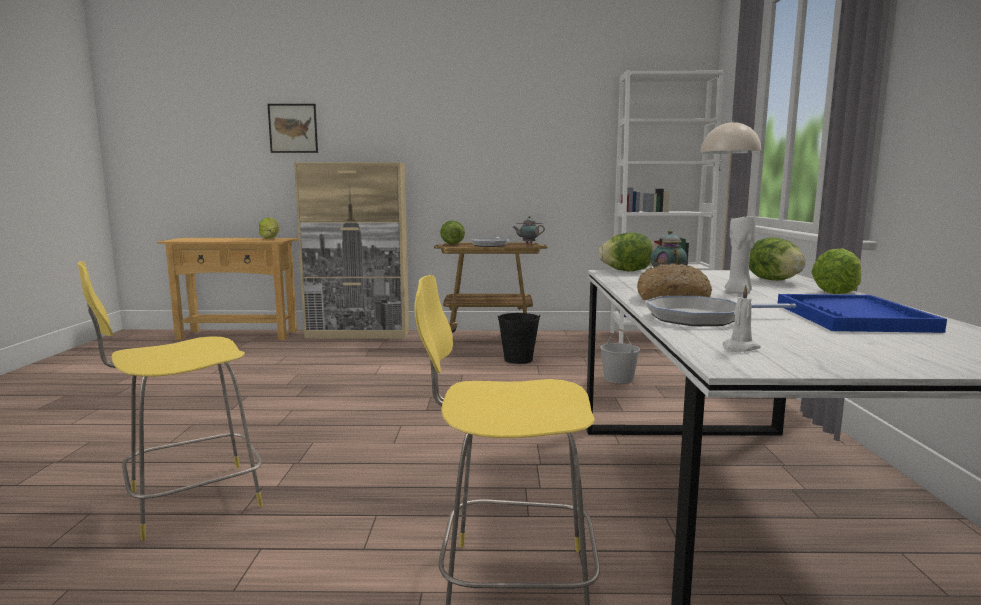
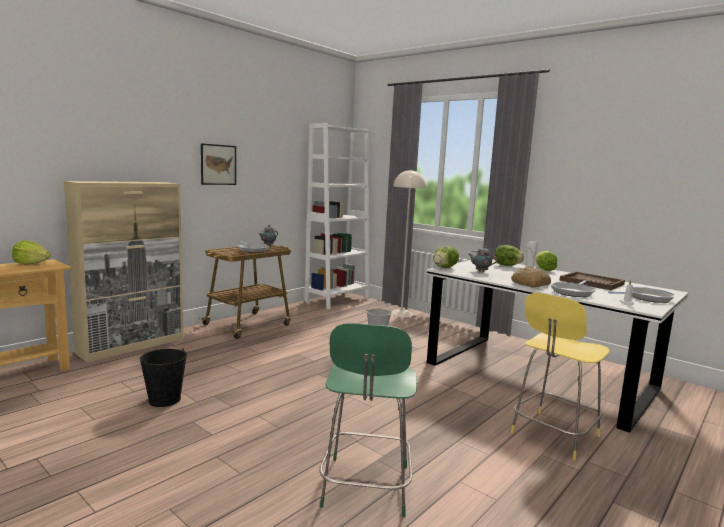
camera: 50 degrees left, 0 degrees up
(189, 500) = (365, 488): yellow stool -> green stool
(293, 128) = (46, 142): picture -> picture (218, 164)
(451, 244) = (219, 251): lettuce -> none
(518, 359) = (302, 334): black bucket -> black bucket (164, 400)
(852, 317) = (591, 282): blue tray -> brown tray
(870, 355) = (647, 298): none -> frying pan

